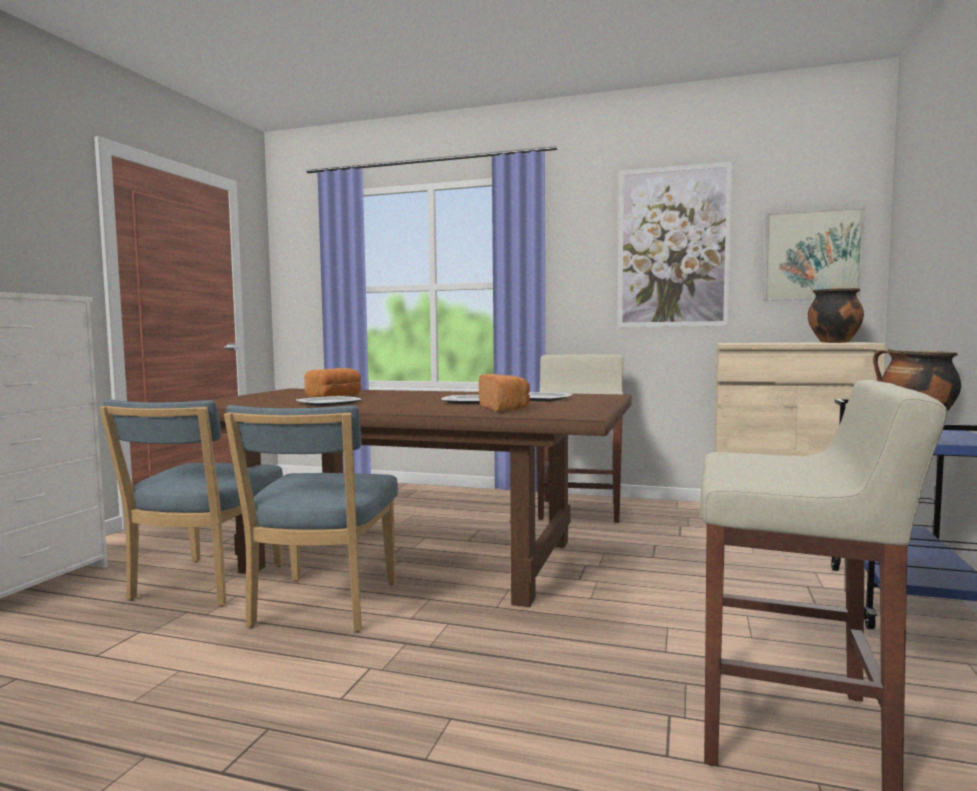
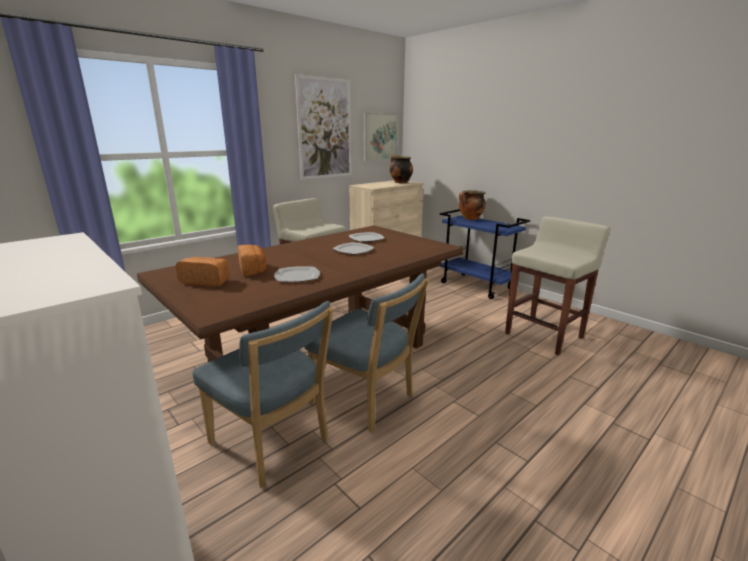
camera: 60 degrees left, 15 degrees up
(505, 408) = (396, 250): bread -> bread (207, 281)

